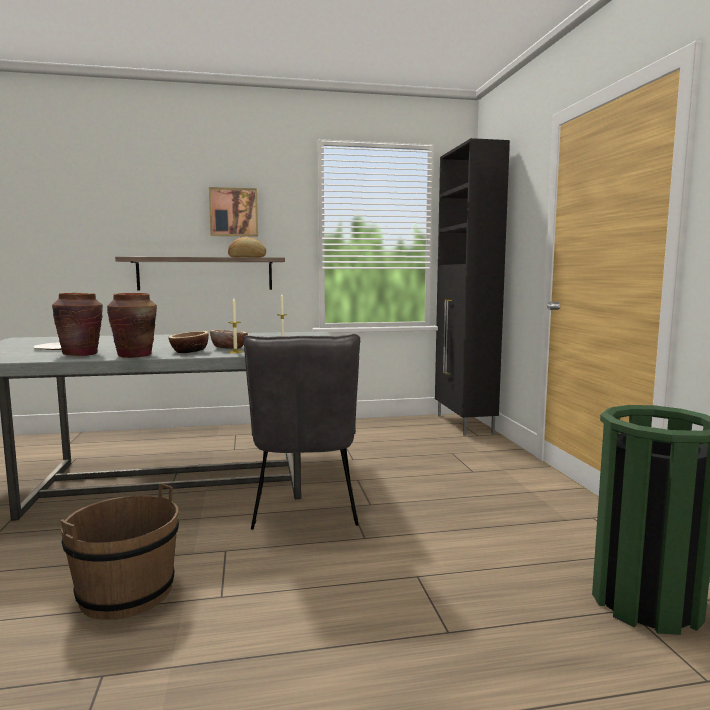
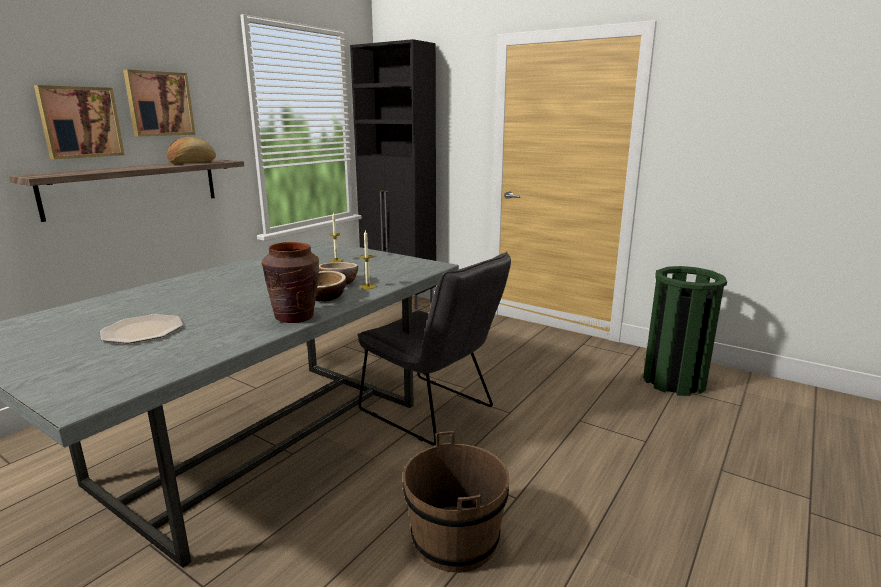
camera: 45 degrees left, 10 degrees up
(81, 354) = (223, 333): brown vase -> none
(173, 224) = (80, 122): none -> picture

